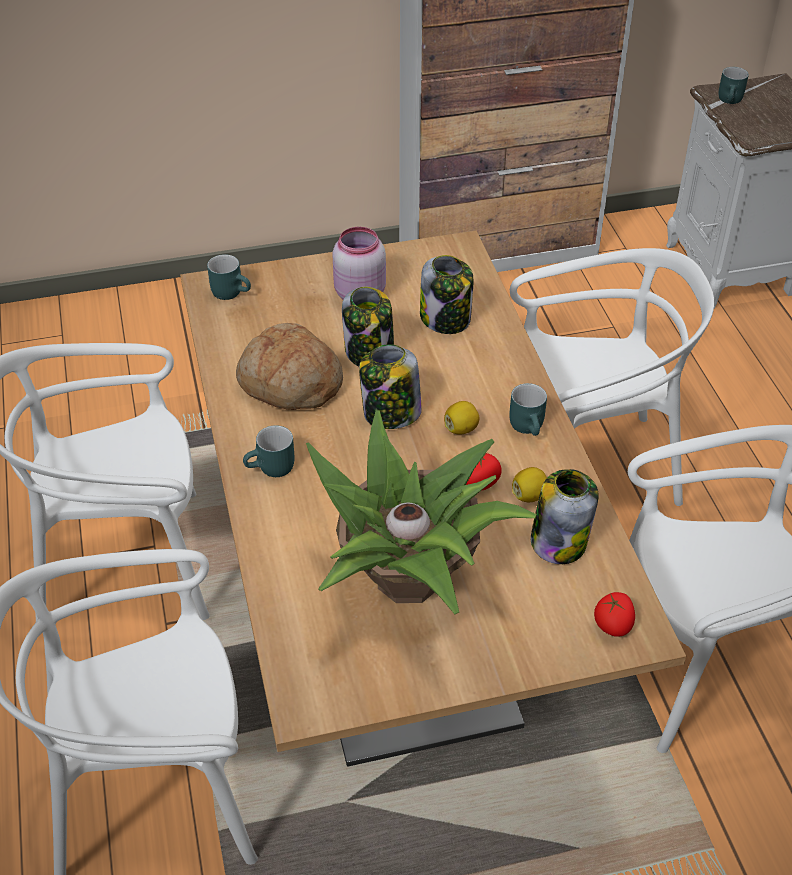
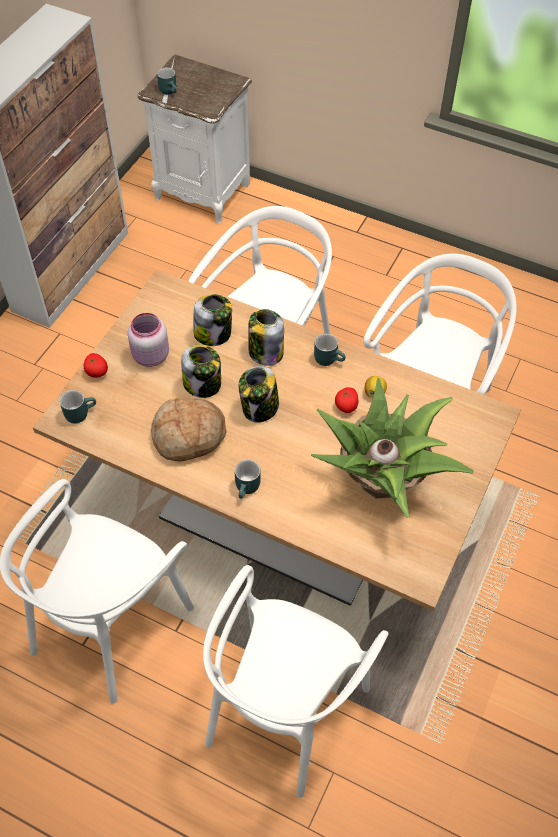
camera: 50 degrees left, 10 degrees up
(461, 428) = (302, 386): lemon -> none
(559, 541) = (414, 403): jar -> jar (265, 352)
(613, 625) = (481, 421): tomato -> tomato (96, 372)

